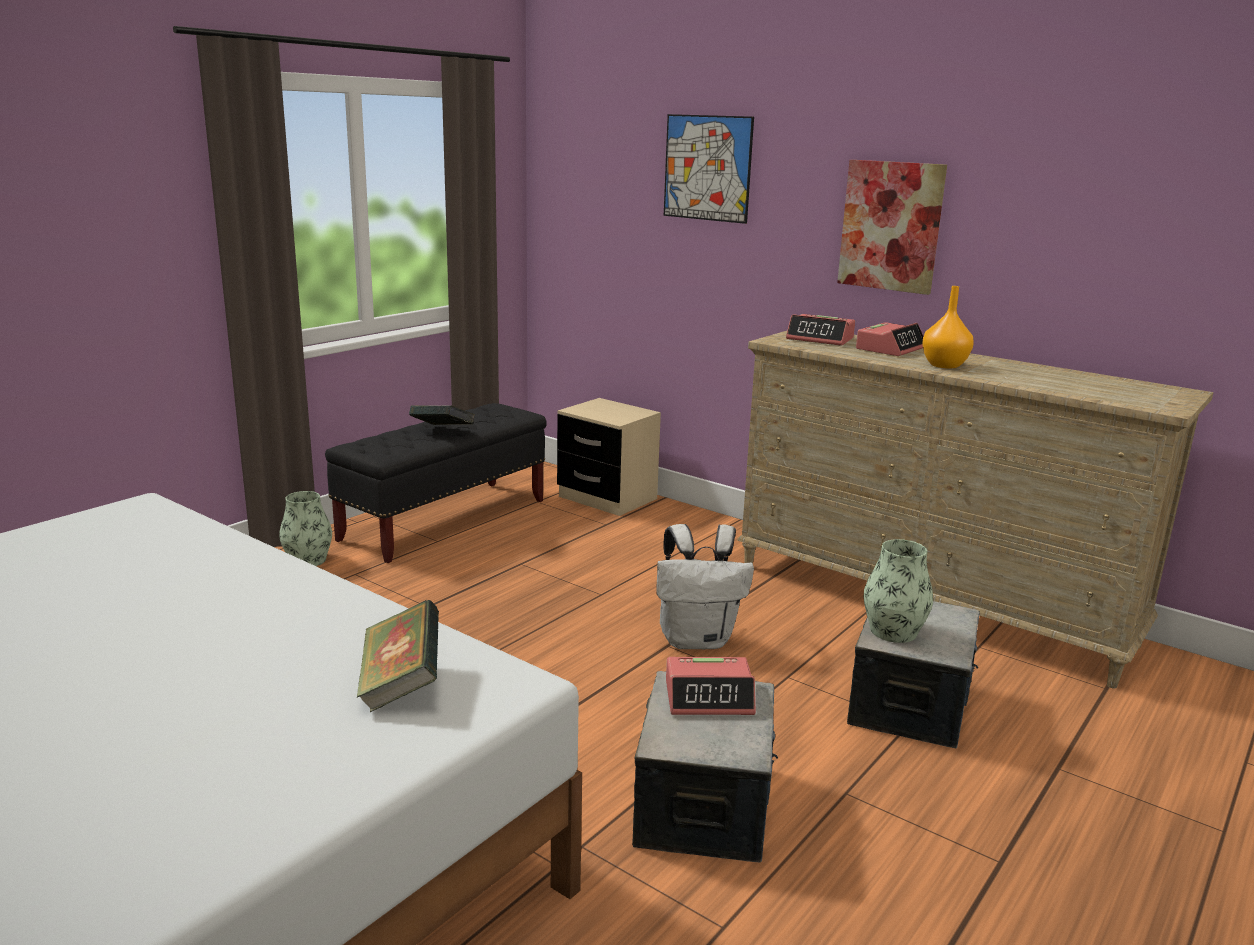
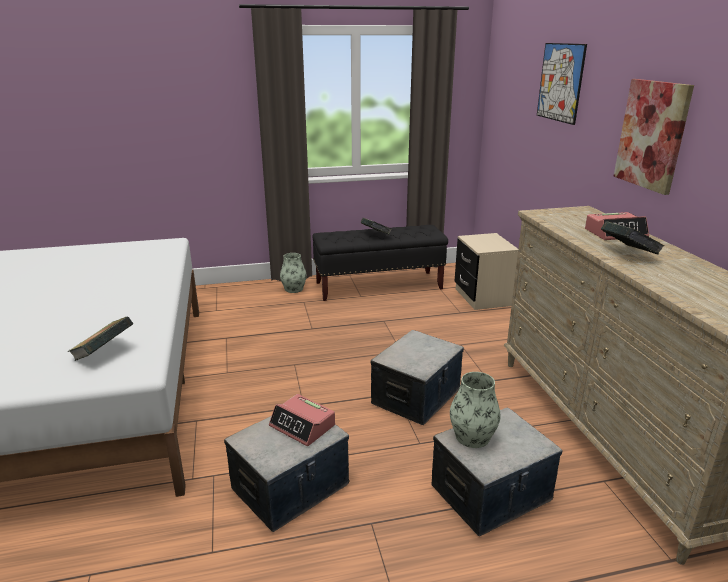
camera: 40 degrees right, 5 degrees up
(697, 639) = (416, 397): white backpack -> storage box
(820, 339) = (576, 217): alarm clock -> none
(944, 365) = (627, 254): orange vase -> book

